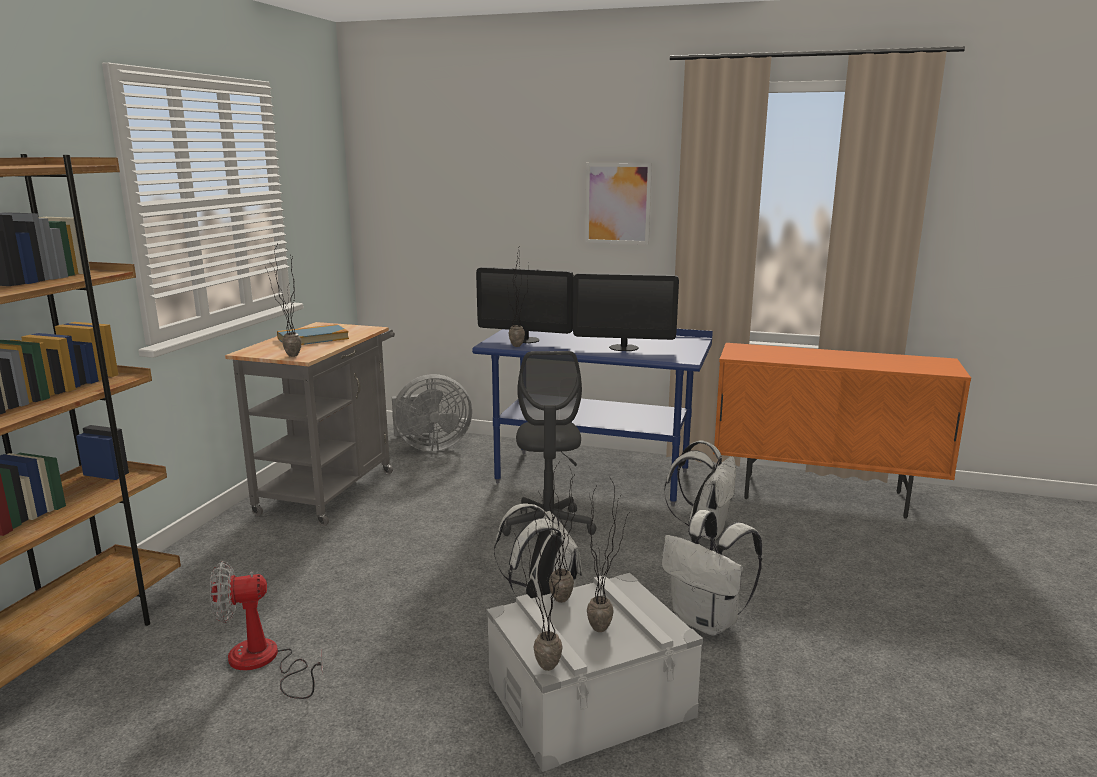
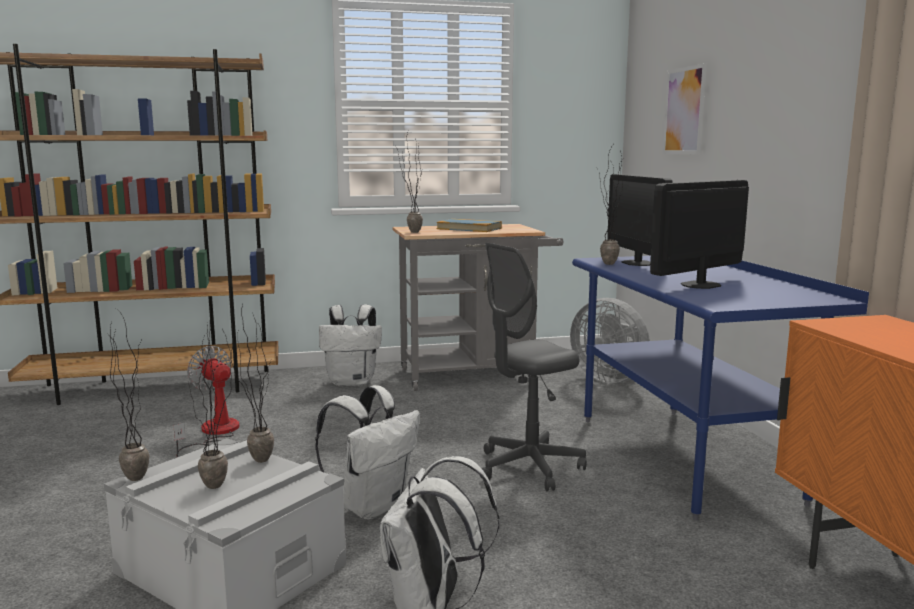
camera: 60 degrees right, 5 degrees down
(617, 203) = (812, 100): picture -> picture (684, 111)
(623, 348) = (700, 285): monitor -> monitor turned 75 degrees clockwise
(703, 531) = (656, 555): white backpack -> white backpack (352, 382)

